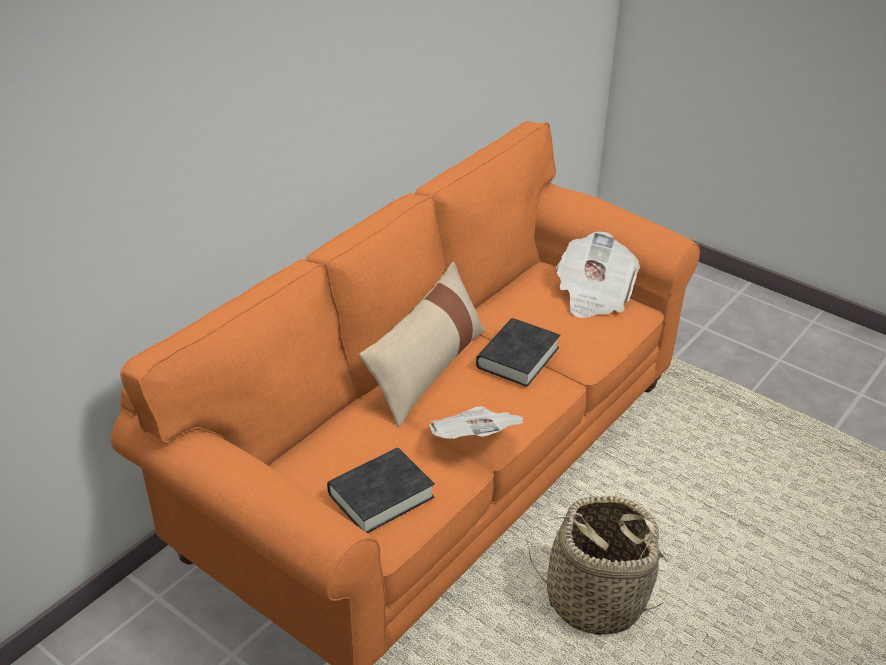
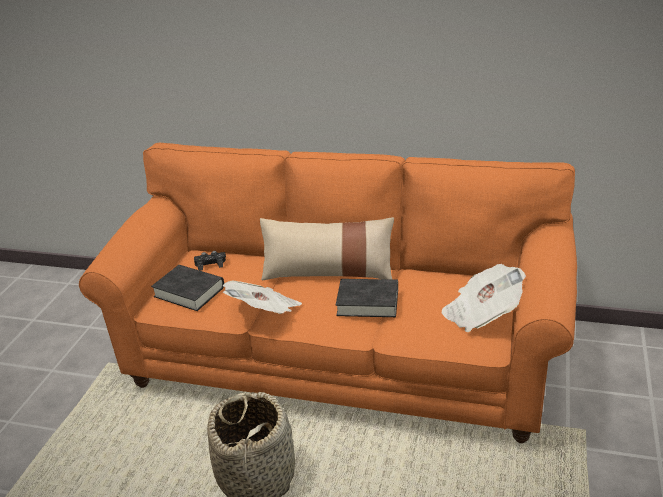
camera: 70 degrees right, 5 degrees down
(325, 460) = (210, 263): none -> black game controller

